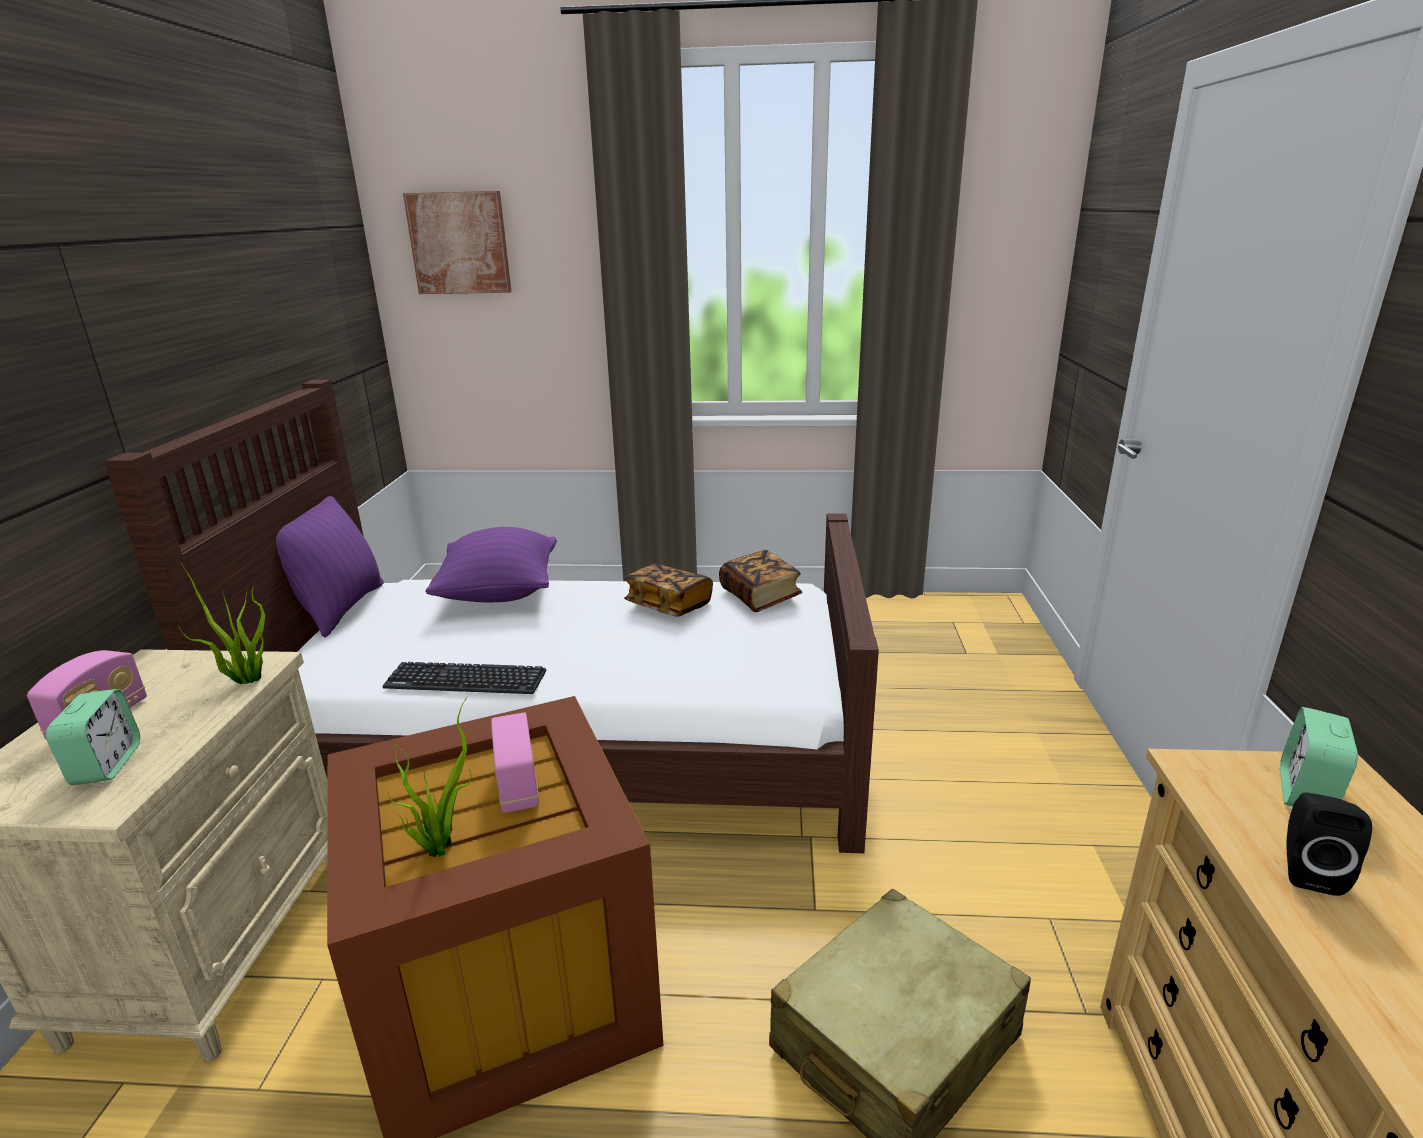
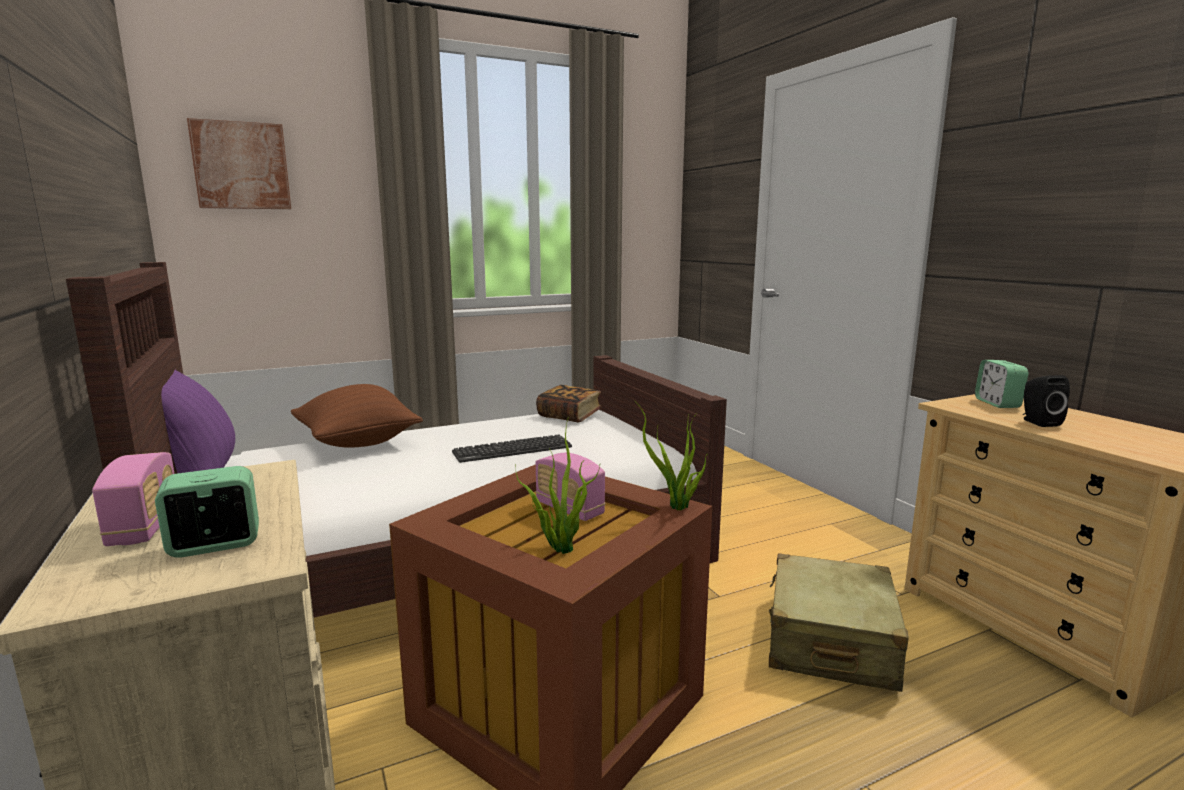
camera: 30 degrees left, 10 degrees down
(106, 765) = (215, 545): alarm clock -> alarm clock turned 75 degrees counterclockwise
(245, 680) = (271, 480): potted plant -> potted plant (677, 507)
(466, 680) = (402, 490): keyboard -> keyboard (512, 450)
(499, 594) = (358, 443): purple pillow -> brown pillow
(669, 605) = (510, 429): book -> none

